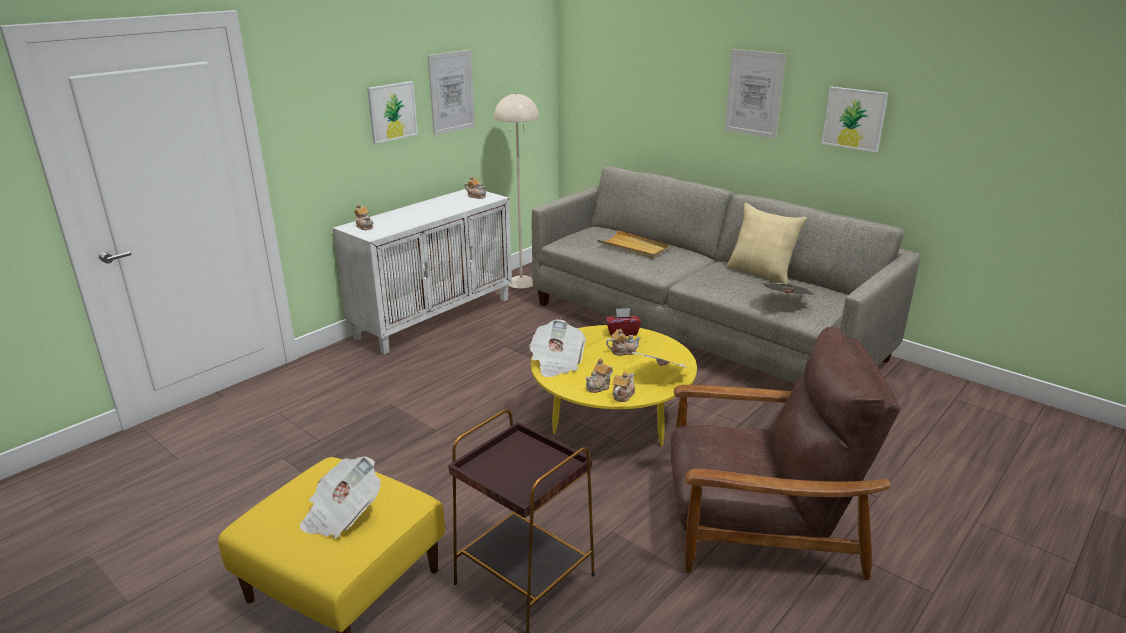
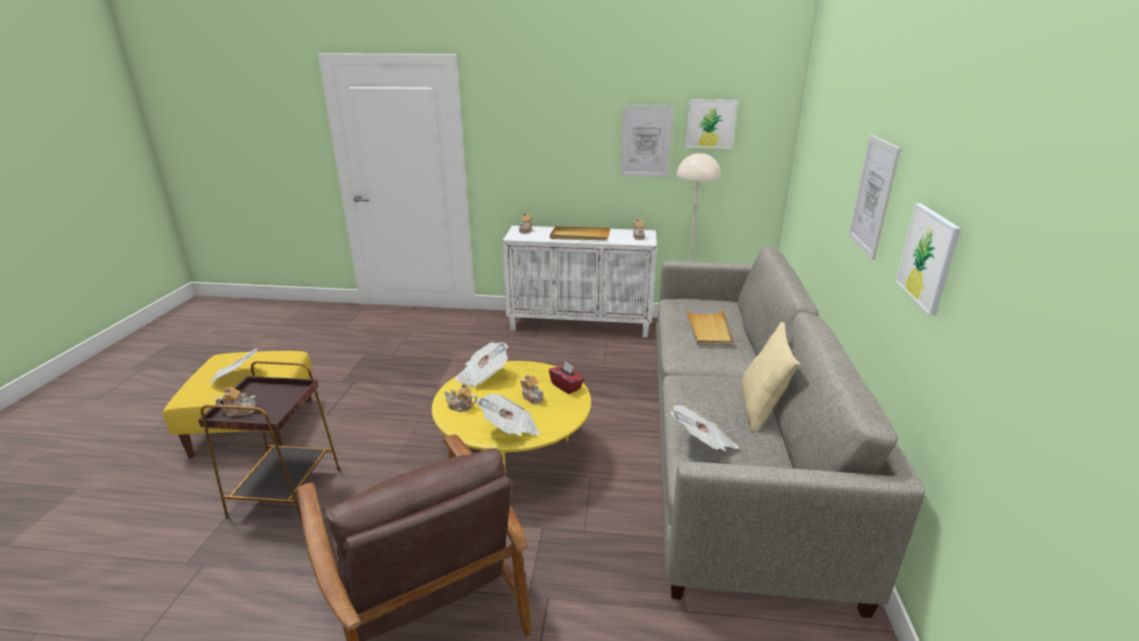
camera: 55 degrees right, 0 degrees up
(392, 111) = (579, 148): picture -> picture (710, 124)
(429, 212) = (579, 236): none -> beige tray
(622, 395) = (455, 422): teapot -> teapot (240, 411)

